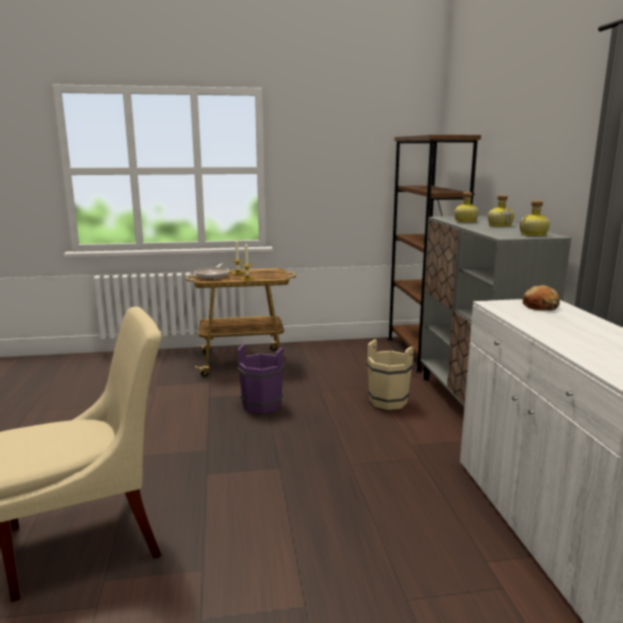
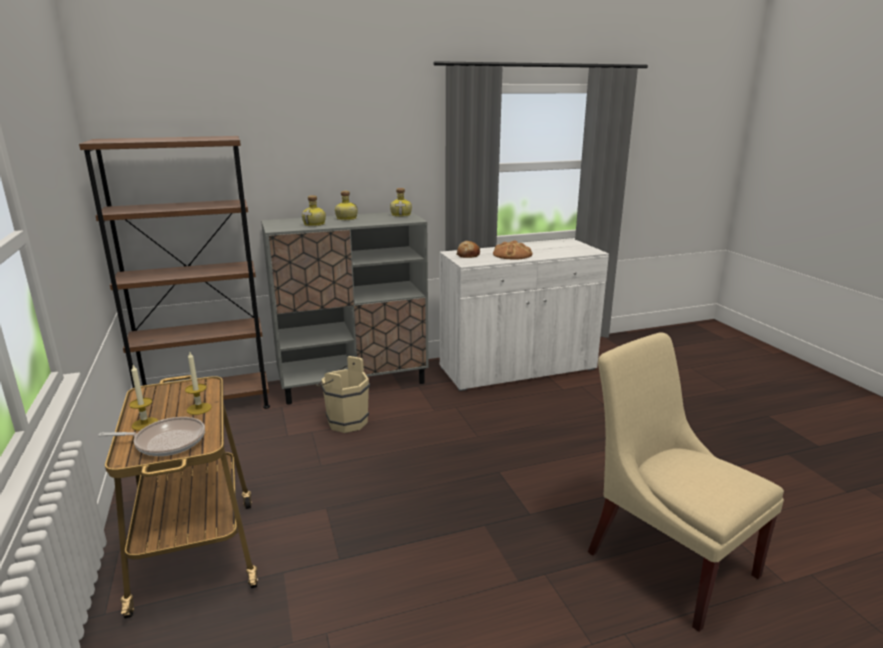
camera: 100 degrees left, 5 degrees up
(263, 404) = (359, 504): purple bucket -> none
(556, 326) = (512, 255): none -> bread

